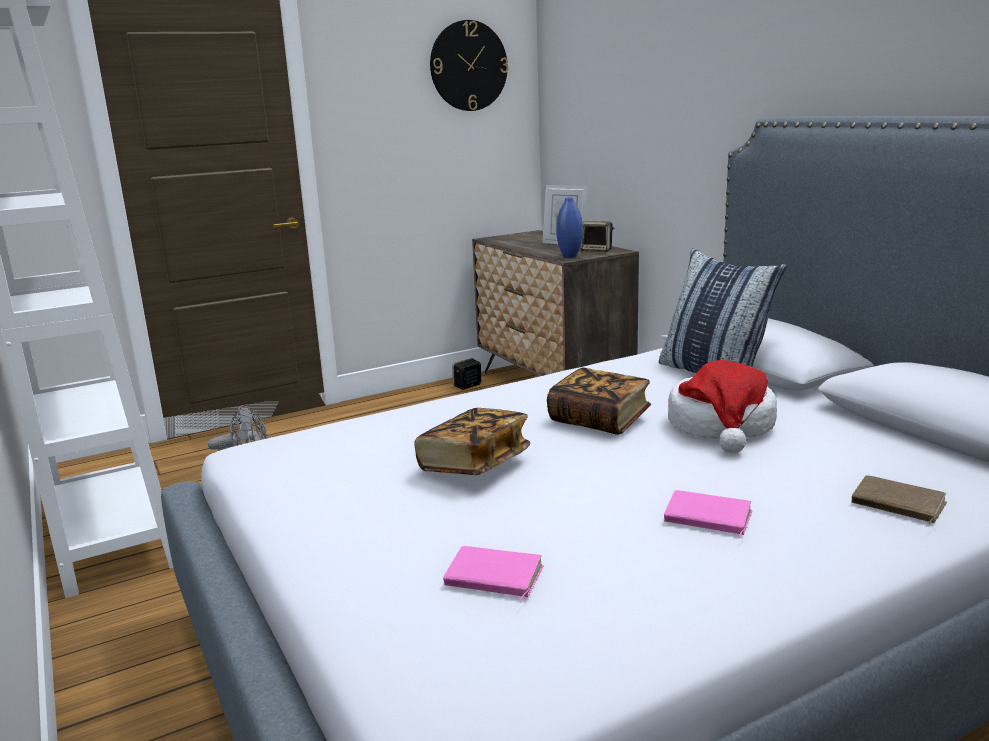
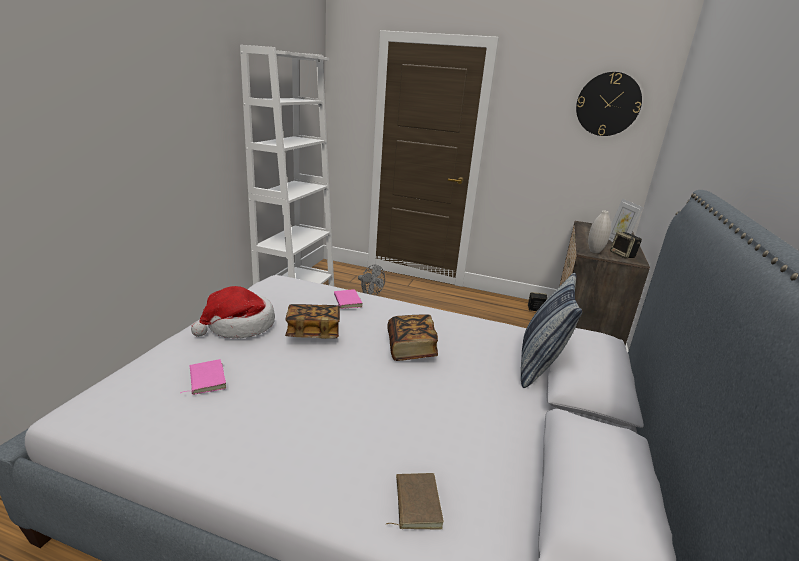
camera: 45 degrees right, 5 degrees up
(569, 256) = (594, 251): blue vase -> white vase
(707, 518) = (321, 424): pink book -> pink book (346, 301)
(722, 426) = (457, 393): hat -> hat (239, 326)

